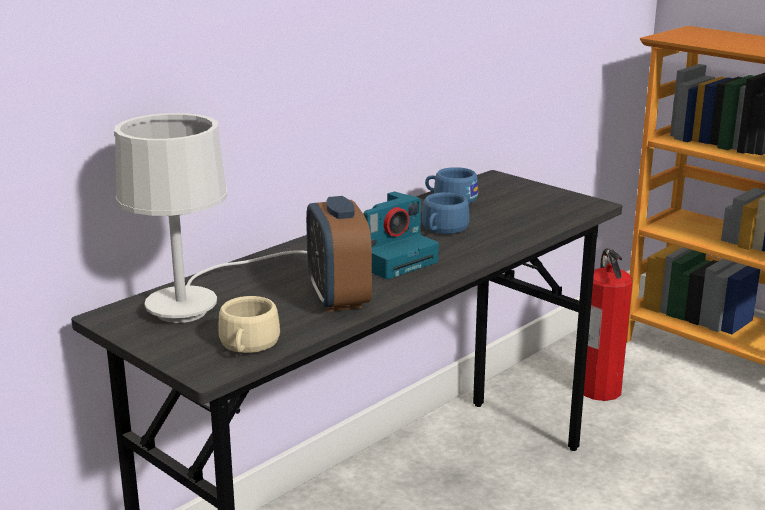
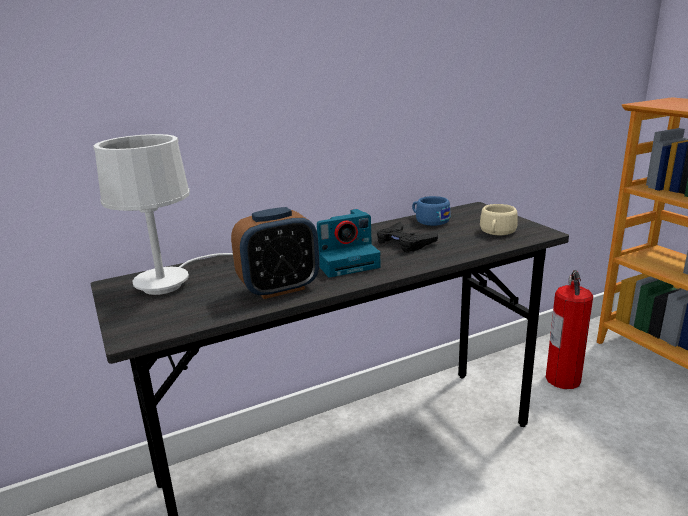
camera: 20 degrees right, 0 degrees up
(248, 346) = (178, 319): beige cup -> beige cup (497, 232)
(338, 298) = (279, 288): alarm clock -> alarm clock turned 120 degrees counterclockwise
(442, 229) = (404, 242): blue cup -> black game controller

